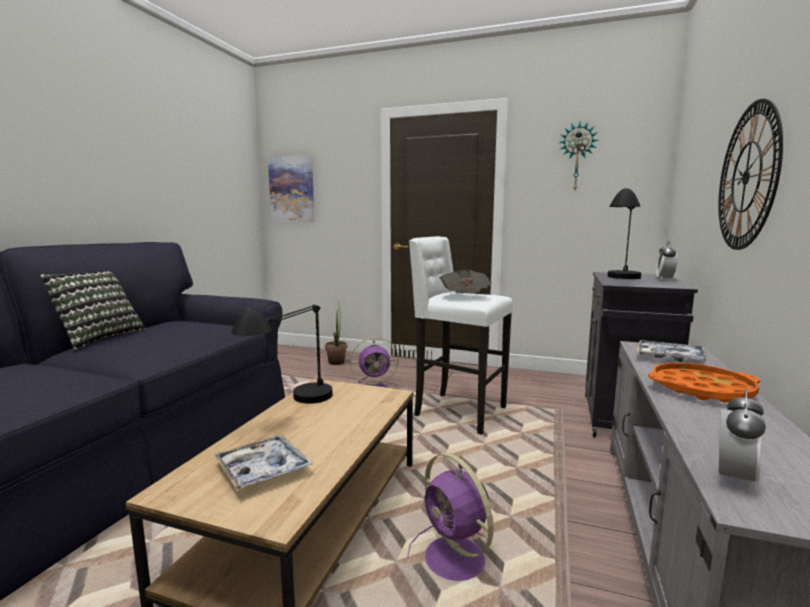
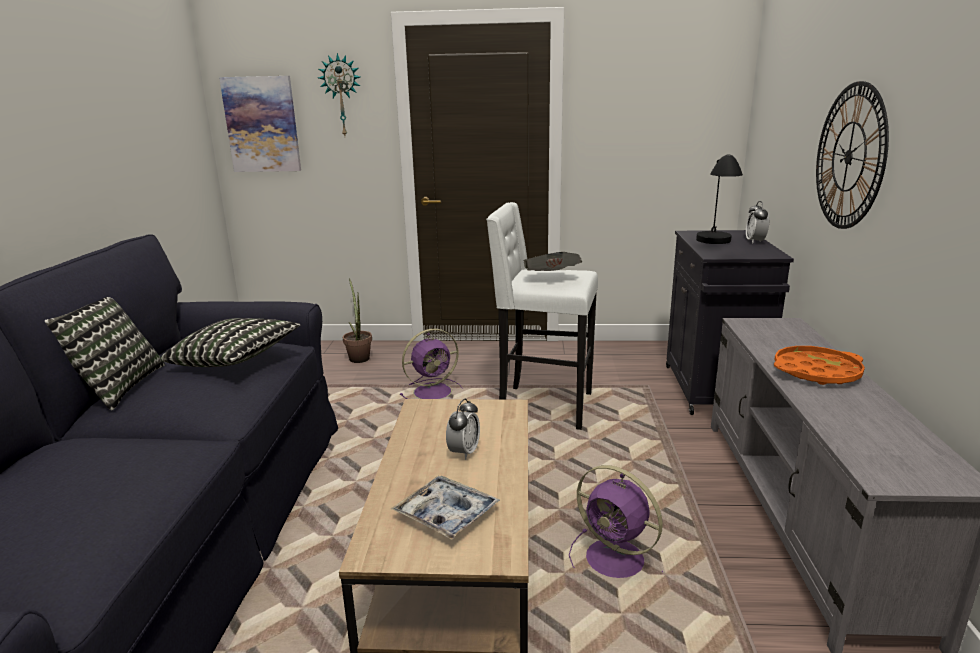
camera: 15 degrees left, 10 degrees up
(191, 331) = (235, 361): none -> pillow
(292, 409) = (415, 442): black table lamp -> none
(577, 157) = (648, 86): wall clock -> wall clock (342, 96)
(670, 357) = (777, 335): tray -> none
(734, 477) = (868, 457): alarm clock -> alarm clock (464, 452)

